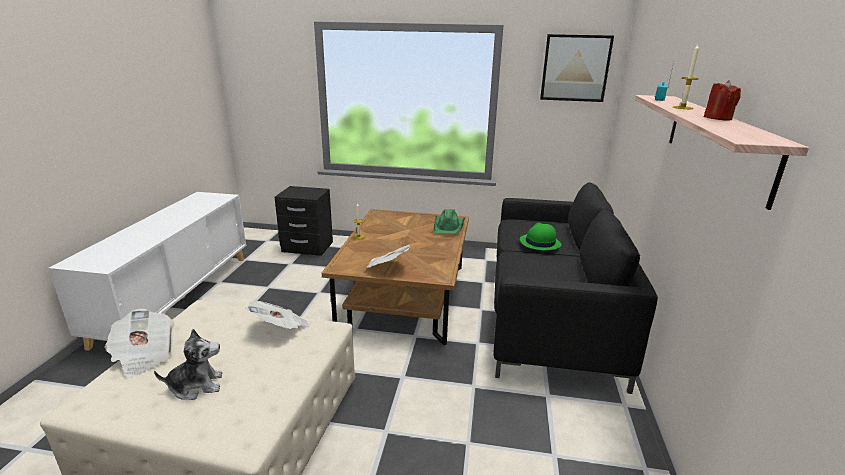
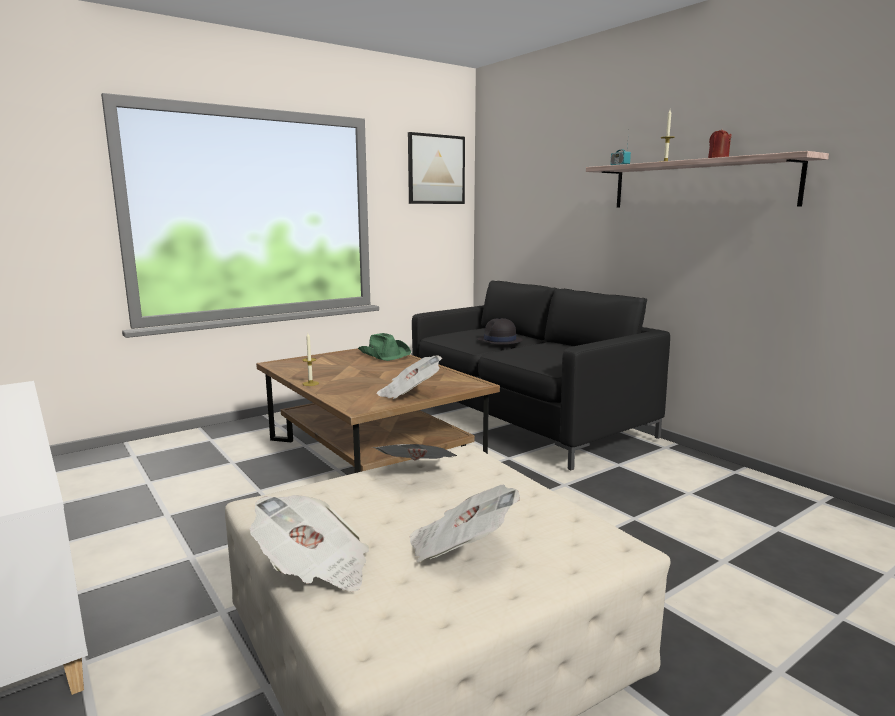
camera: 45 degrees left, 10 degrees down
(196, 386) = (460, 548): plush toy -> newspaper
(307, 247) = (139, 459): black nightstand -> none
(539, 243) = (499, 341): green hat -> black hat

